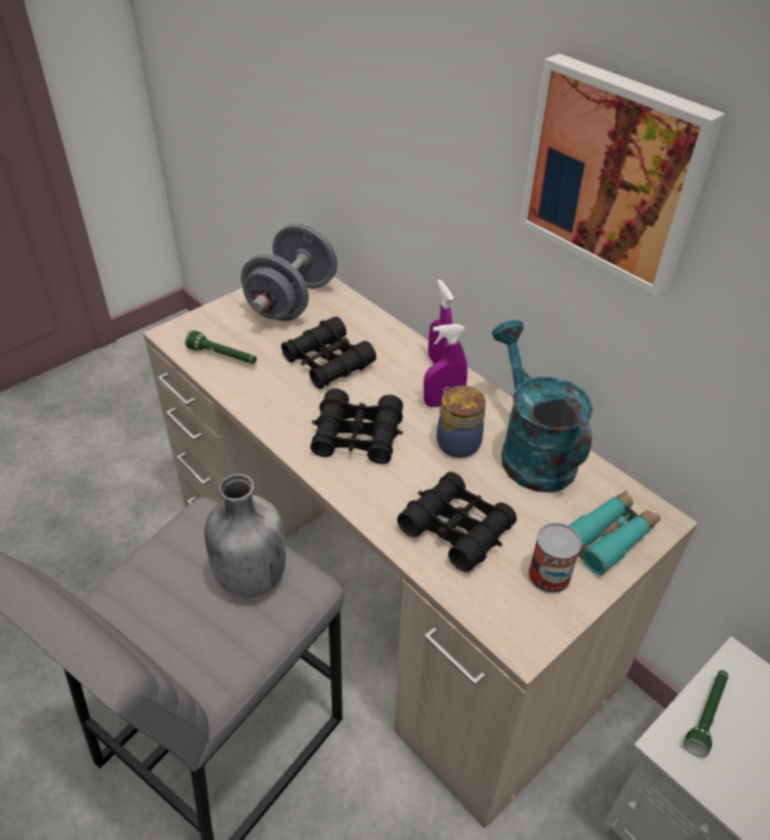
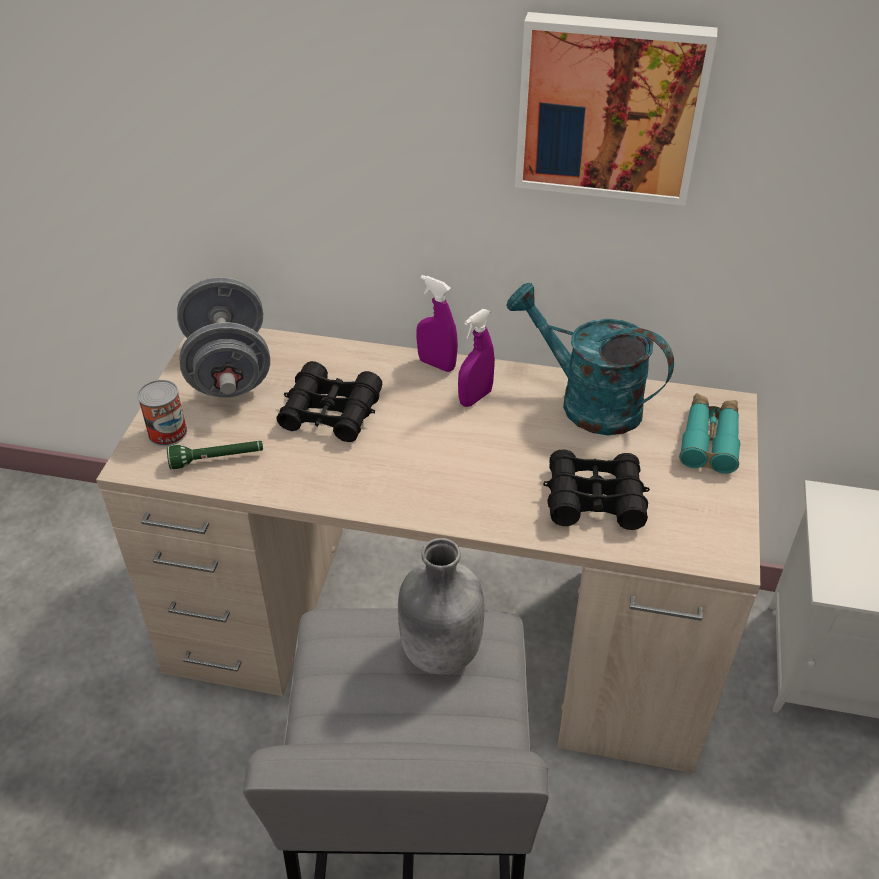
camera: 35 degrees left, 0 degrees up
(357, 436) = (431, 466): black binoculars -> none
(456, 442) = (522, 426): jar -> none
(549, 575) = (697, 494): can -> can (167, 432)
(706, 715) = (839, 548): green flashlight -> none

